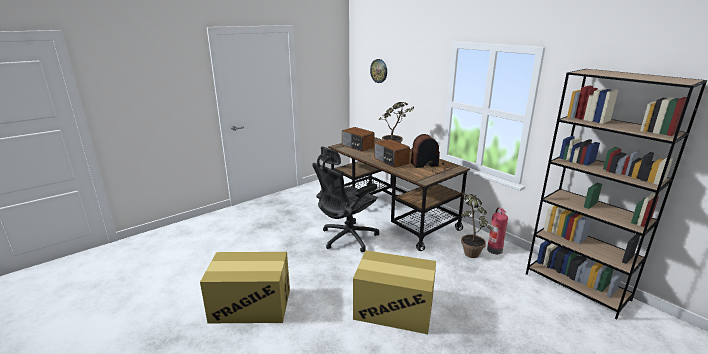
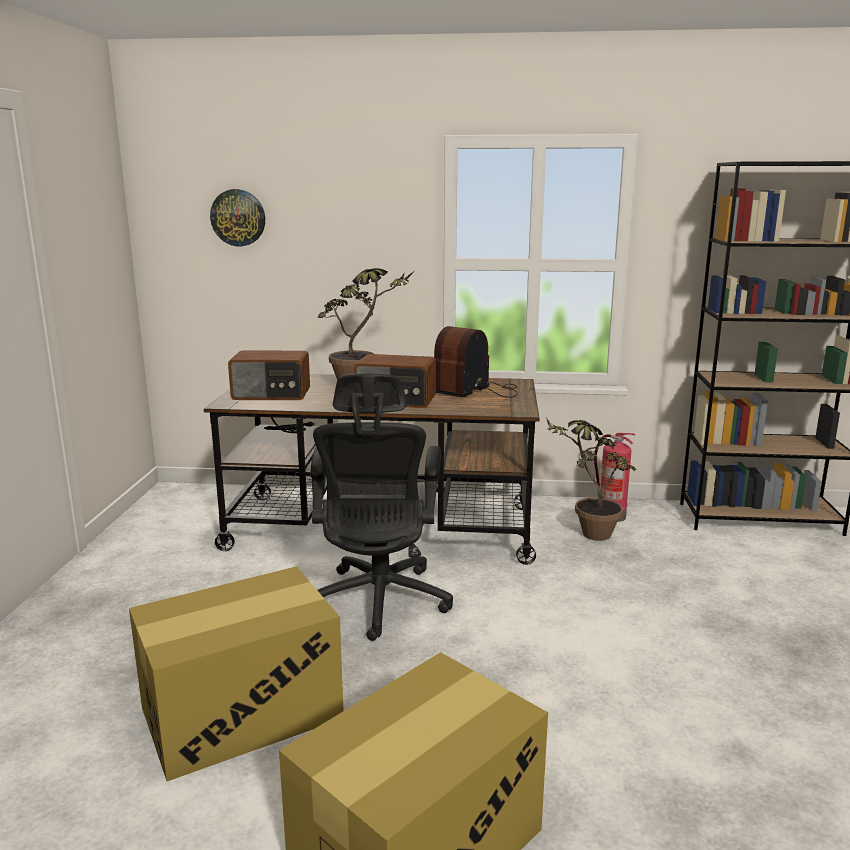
camera: 45 degrees left, 5 degrees down
(394, 309) = (653, 672): cardboard box -> cardboard box (242, 713)

